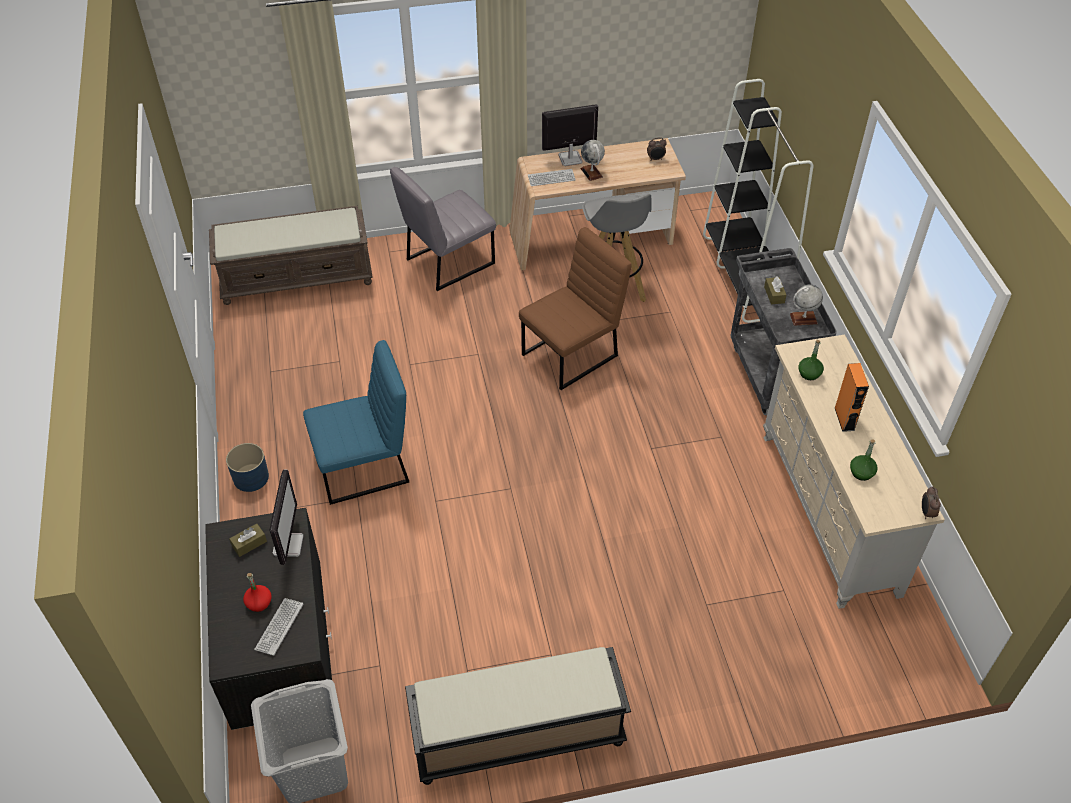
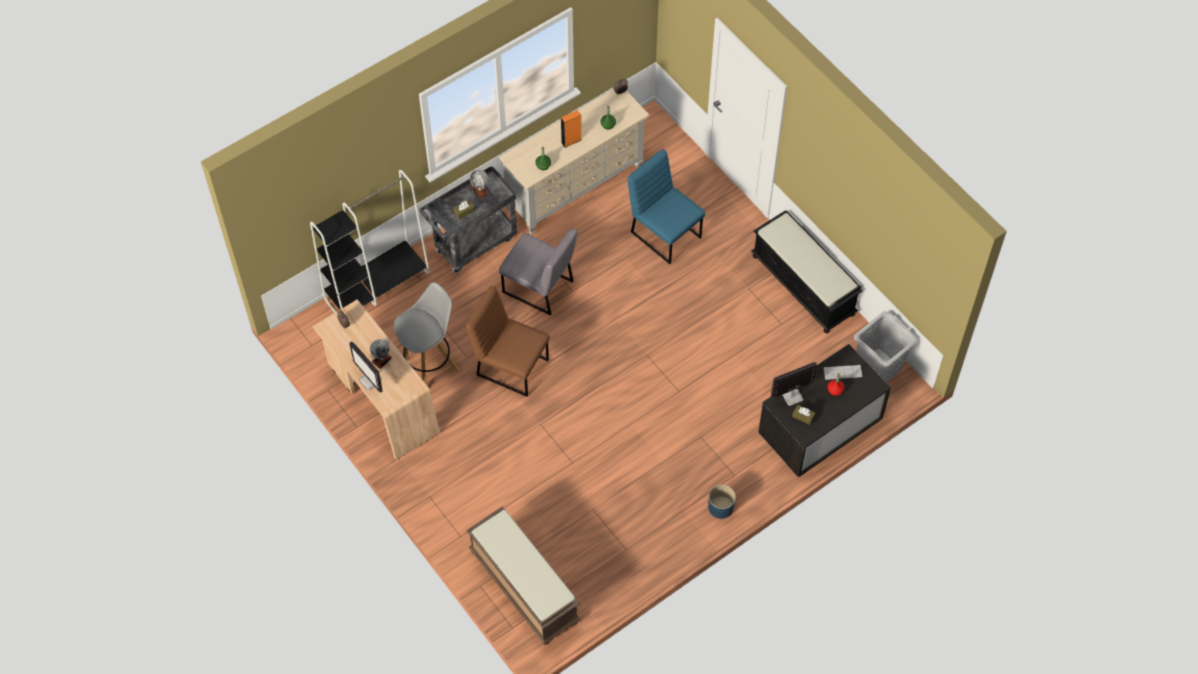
camera: 115 degrees left, 10 degrees up
(365, 467) = (675, 444): blue chair -> blue chair (664, 233)
(448, 262) = (452, 488): grey chair -> grey chair (539, 288)
(551, 178) = (401, 383): keyboard -> none

